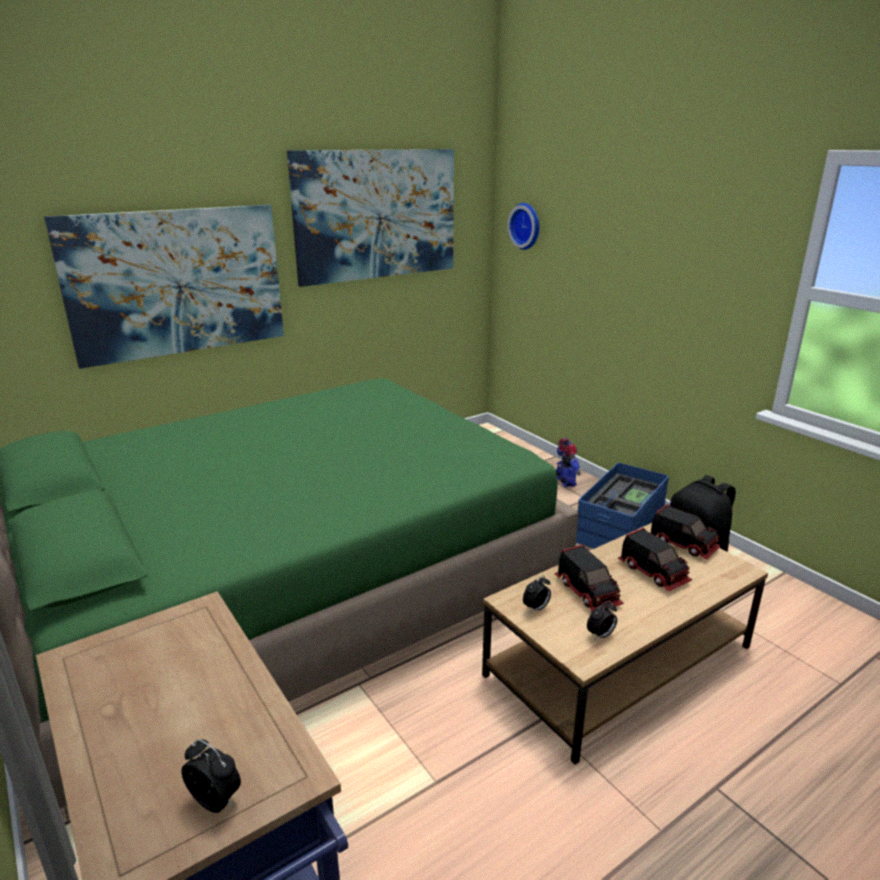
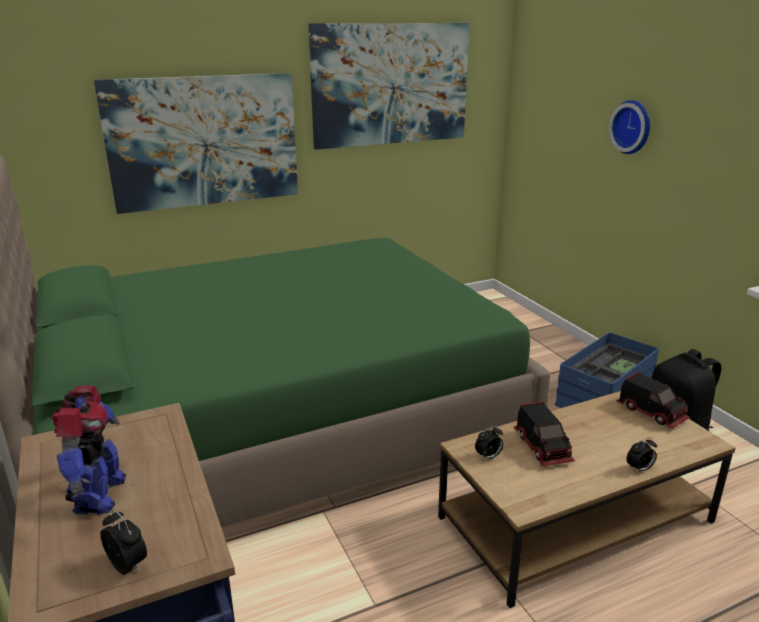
camera: 10 degrees right, 0 degrees up
(526, 226) = (537, 98): wall clock -> wall clock (633, 127)
(565, 482) = (558, 349): toy robot -> toy robot (98, 495)
(600, 635) = (545, 487): alarm clock -> alarm clock (639, 469)
(654, 572) = (614, 436): toy truck -> none

